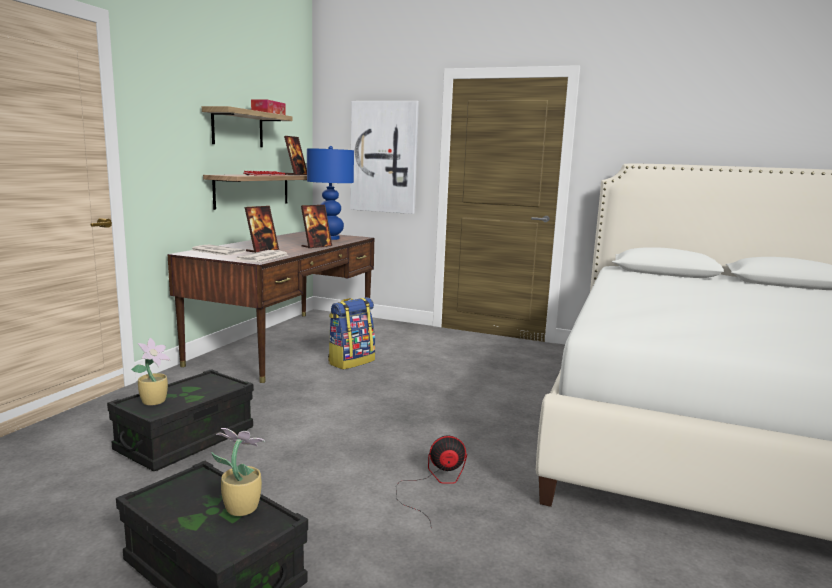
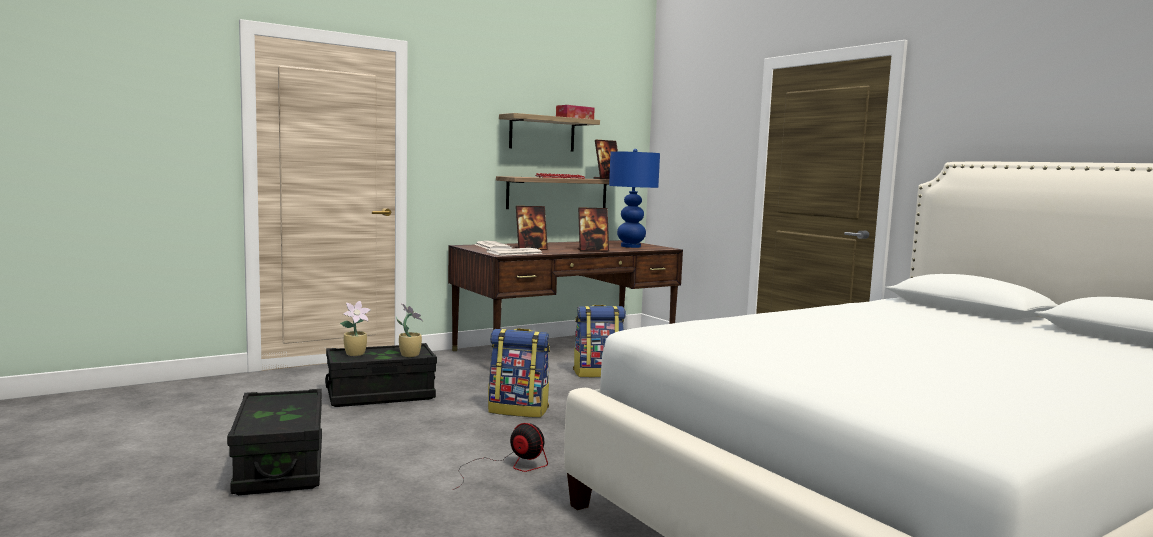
camera: 35 degrees right, 5 degrees down
(240, 507) = (294, 414): potted plant -> potted plant (409, 355)
(348, 418) = (519, 410): none -> backpack
(384, 157) = (707, 161): picture -> none

